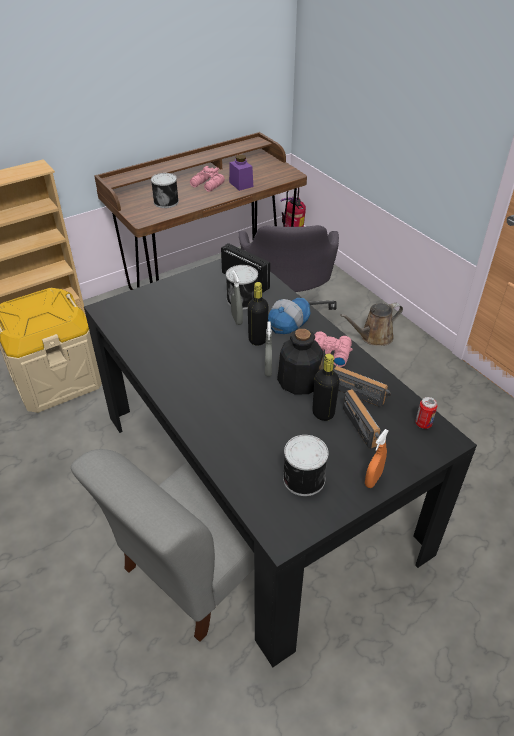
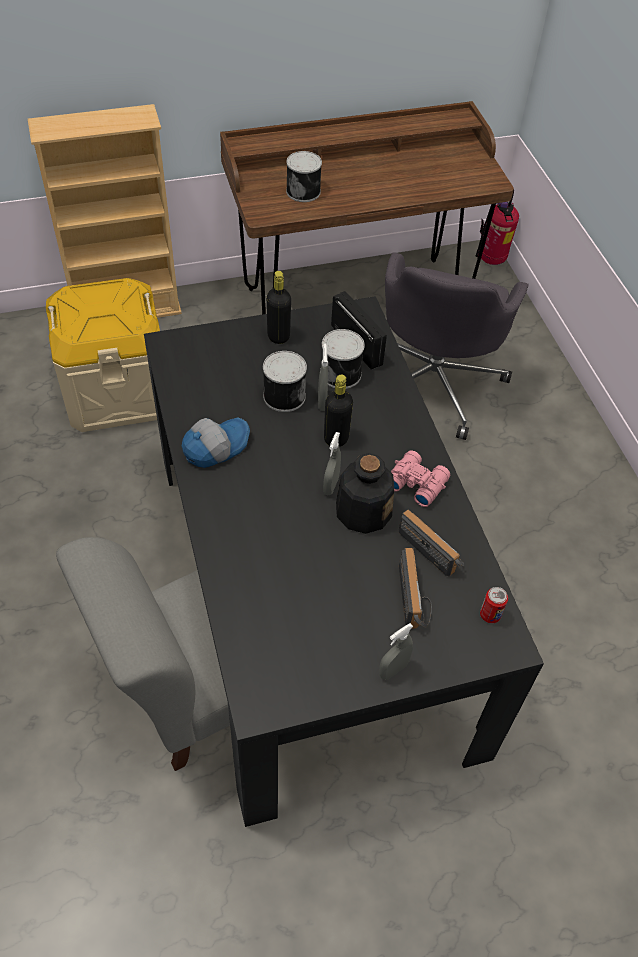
camera: 15 degrees right, 10 degrees up
(207, 185) = (368, 176): pink binoculars -> none
(241, 184) = (415, 184): purple jar -> none
(288, 320) = (386, 420): cap -> cap (215, 446)
(302, 478) = (311, 642): can -> can (283, 395)
(323, 413) = (372, 565): black bottle -> black bottle (278, 336)
(373, 337) = (544, 438): brown watering can -> none
(373, 479) = (393, 669): orange spray bottle -> grey spray bottle

